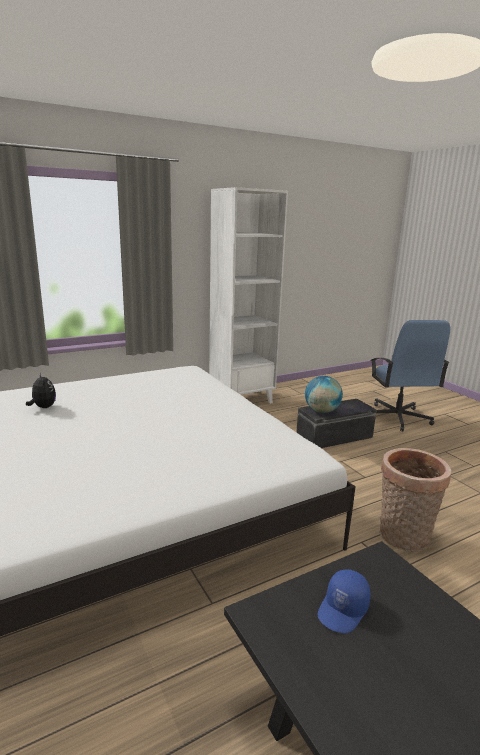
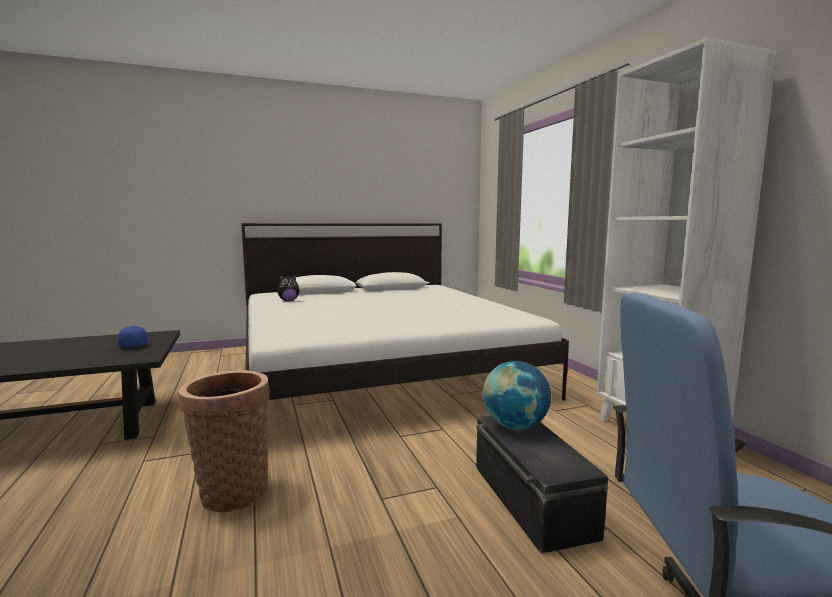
camera: 100 degrees right, 10 degrees down
(43, 407) = (422, 295): plush toy -> plush toy (288, 301)

